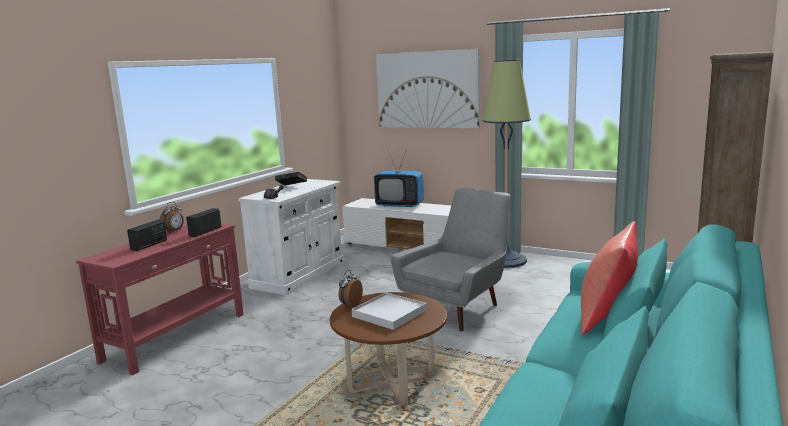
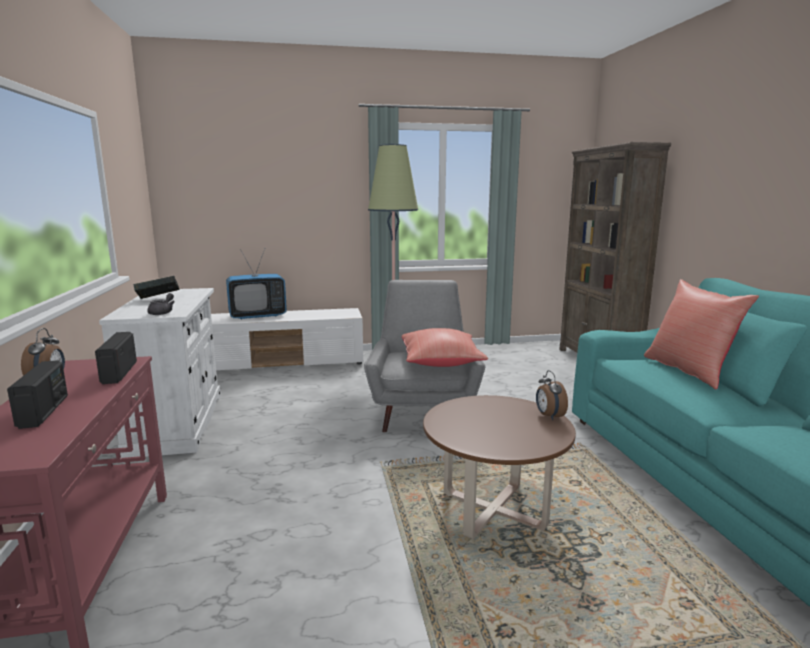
camera: 40 degrees left, 0 degrees up
(350, 305) = (438, 426): alarm clock -> alarm clock (549, 416)
(389, 313) = (498, 422): white tray -> none
(427, 90) = (281, 178): picture -> none
(455, 267) = (441, 363): none -> red pillow

